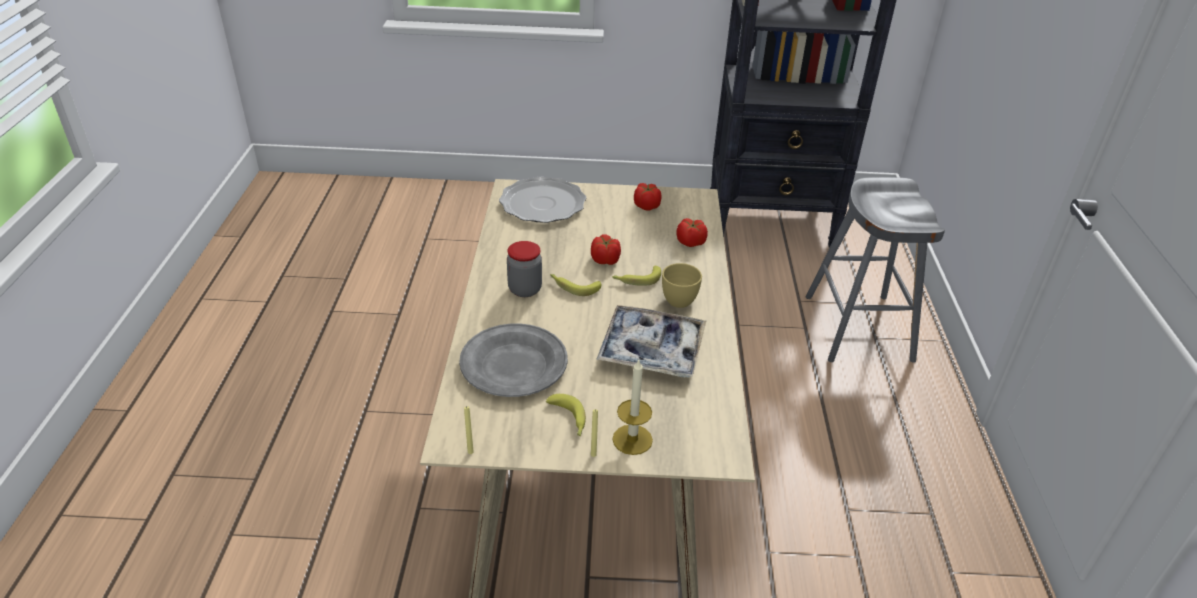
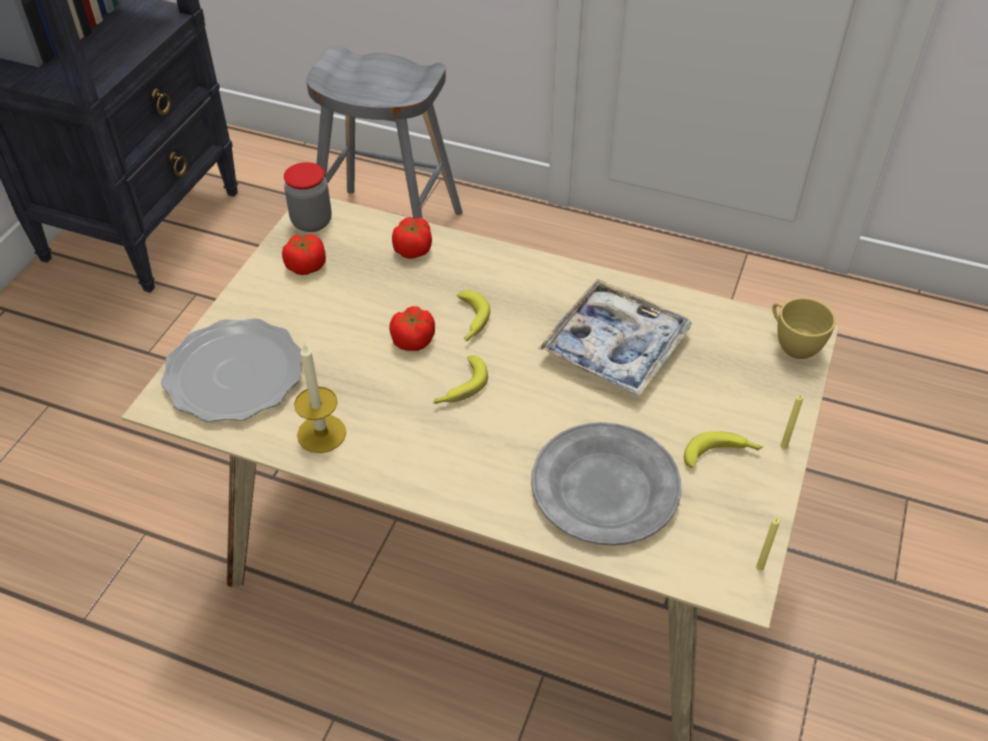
camera: 70 degrees left, 10 degrees up
(525, 289) = (444, 442): jar -> jar (311, 222)
(632, 439) = (765, 405): candle -> candle (321, 433)
(681, 298) = (526, 292): yellow cup -> yellow cup (792, 344)

